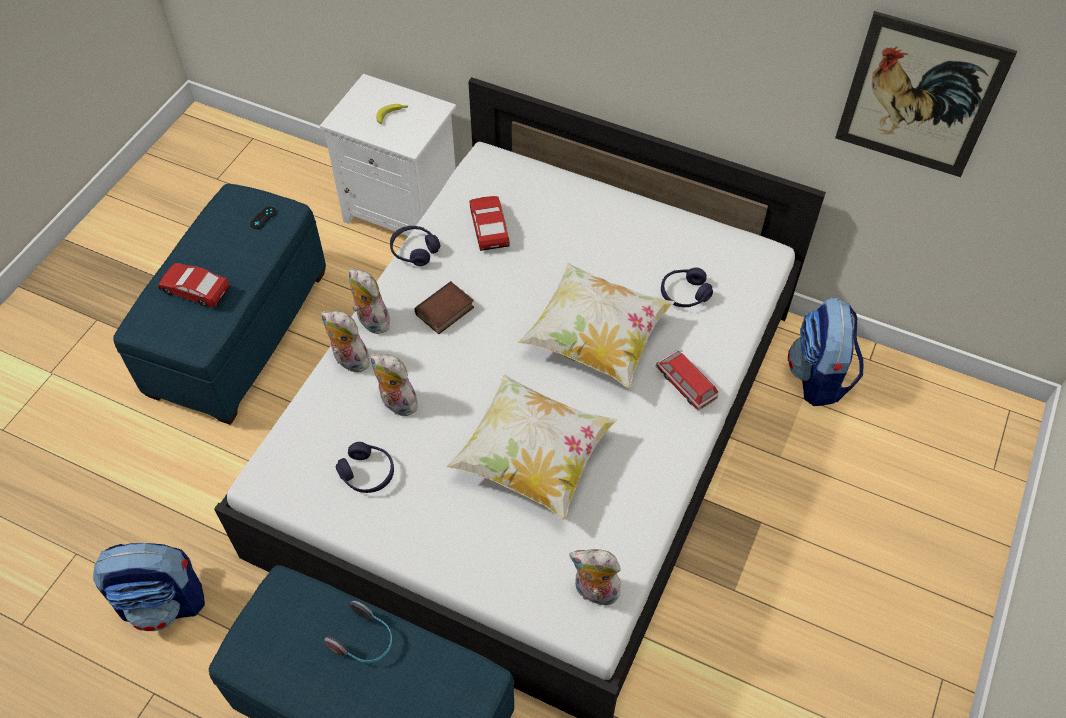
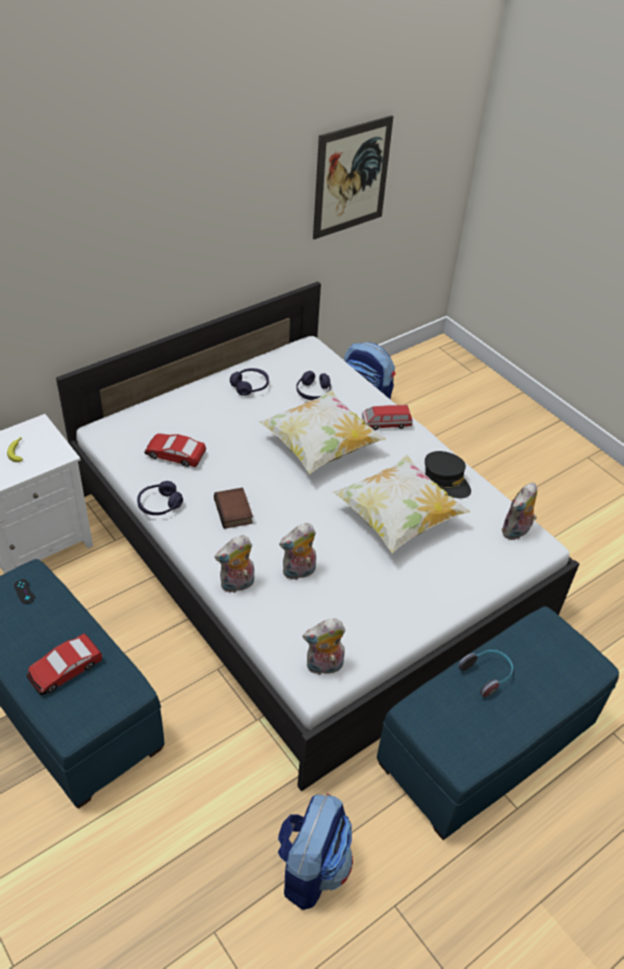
camera: 65 degrees left, 10 degrees down
(367, 473) = (352, 613): purple headphones -> purple headphones (250, 386)
(370, 321) = (207, 557): plush toy -> plush toy (324, 667)
(632, 485) = (446, 480): none -> black cap

